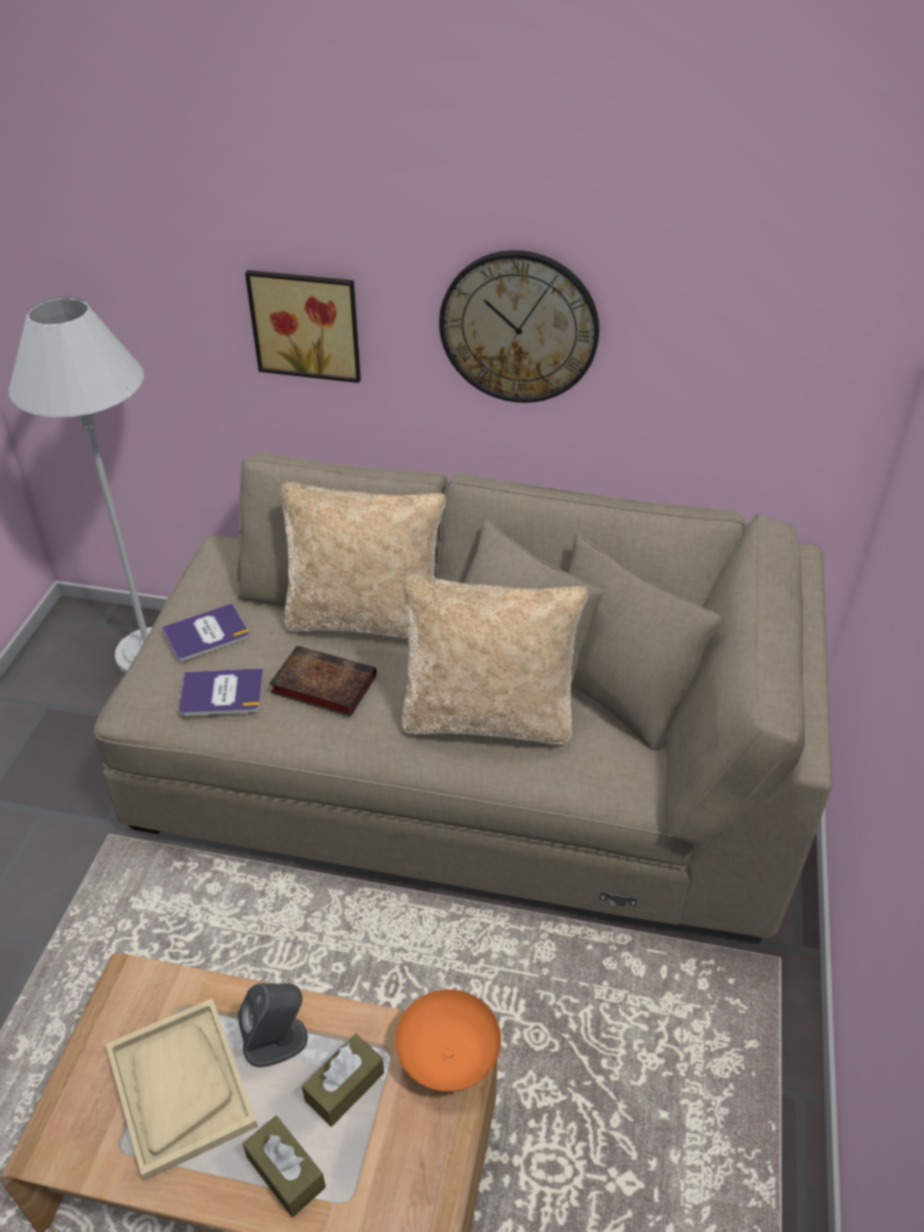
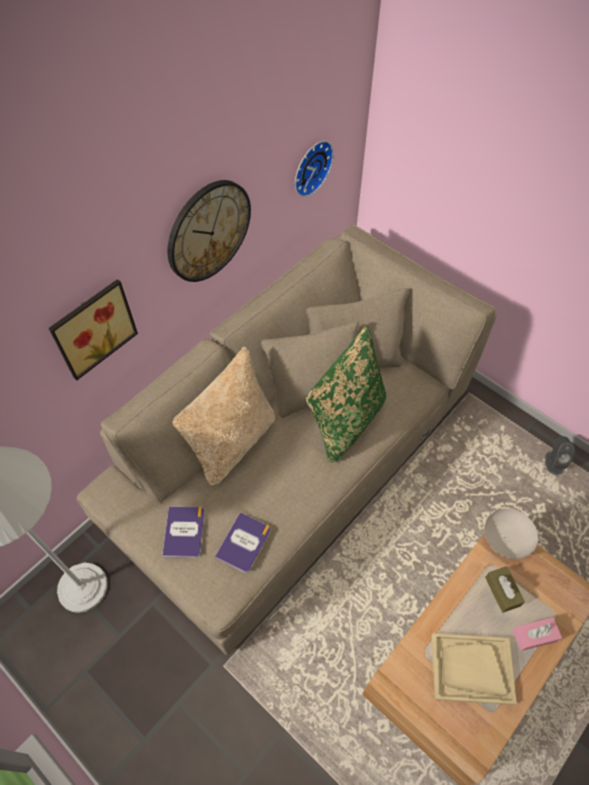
camera: 60 degrees left, 15 degrees up
(276, 1041) = (465, 613): grey speaker -> grey speaker (553, 462)
(286, 1172) = (534, 636): brown tissue box -> pink tissue box
(321, 685) = (271, 487): book -> none
(447, 1058) = (506, 541): orange bowl -> white bowl
(489, 722) = (347, 422): beige pillow -> green pillow
(750, 369) = (310, 167): none -> wall clock

